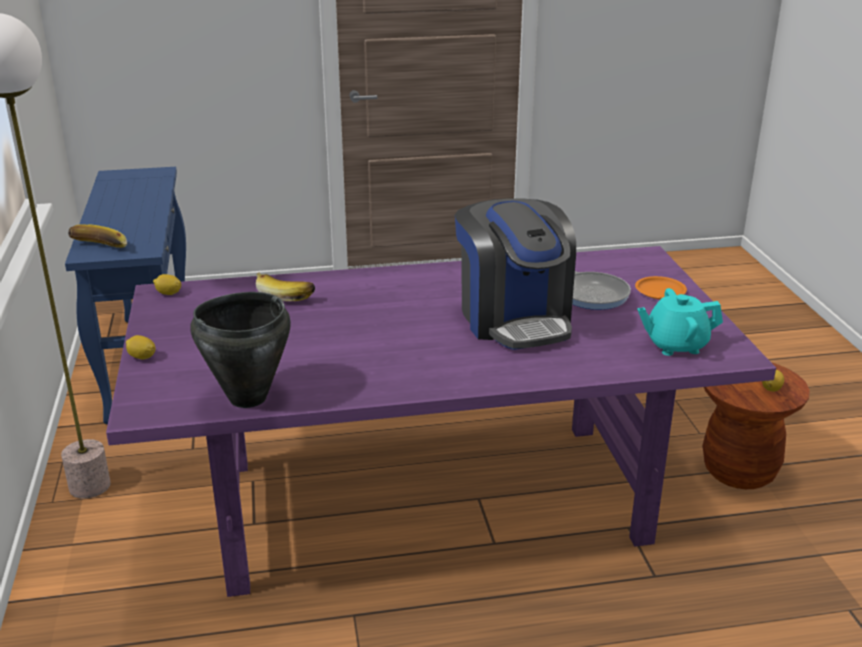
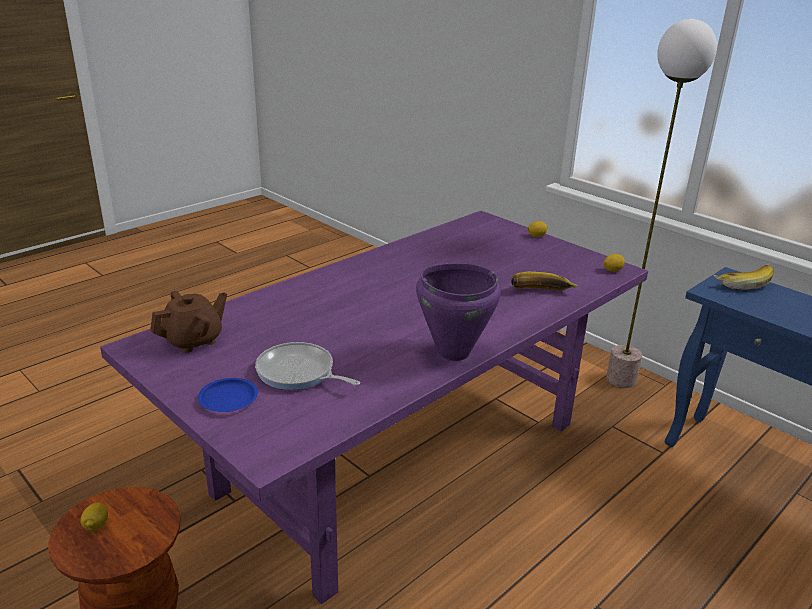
camera: 145 degrees right, 0 degrees up
(247, 398) = (444, 235): black cooking pot -> none
(447, 273) = (453, 352): none -> purple cooking pot
(514, 319) = (345, 325): coffee machine -> none
(660, 291) = (228, 399): orange plate -> blue plate
(675, 345) = (194, 340): turquoise teapot -> brown teapot

